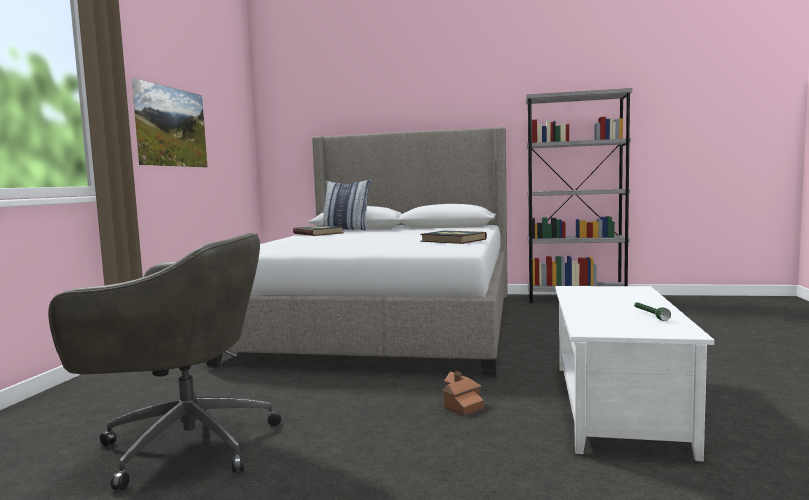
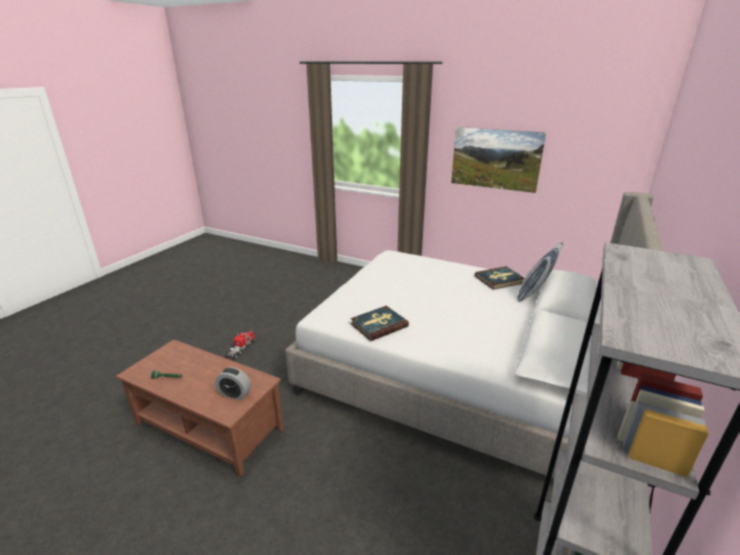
camera: 105 degrees right, 20 degrees up
(184, 444) = (287, 299): grey office chair -> none
(417, 438) = (241, 348): none -> toy truck
(460, 404) = (264, 369): toy house -> none
(610, 291) = (235, 394): none -> alarm clock
(614, 406) = (210, 426): white coffee table -> brown coffee table

